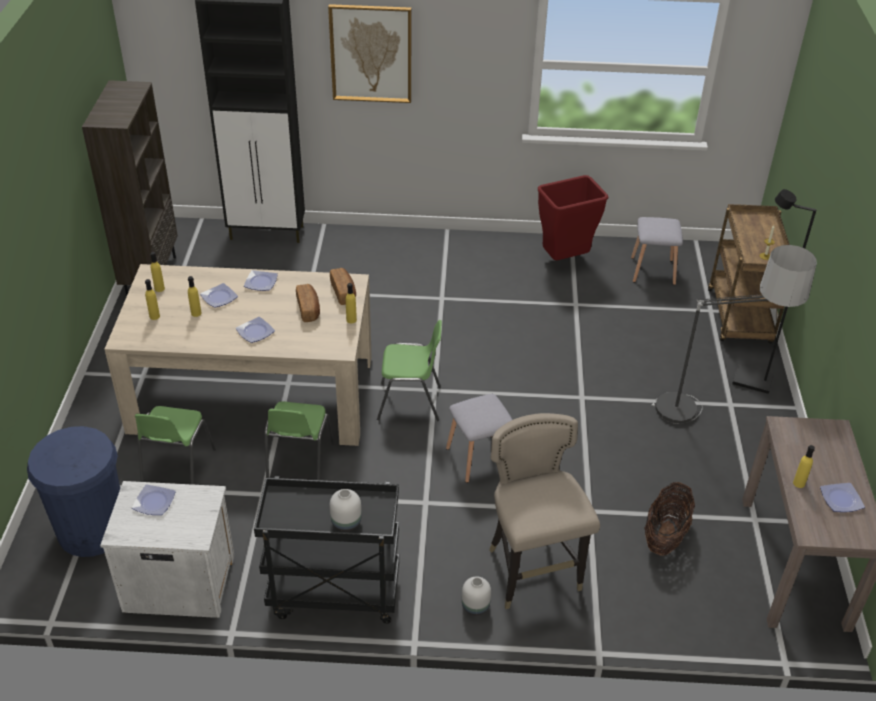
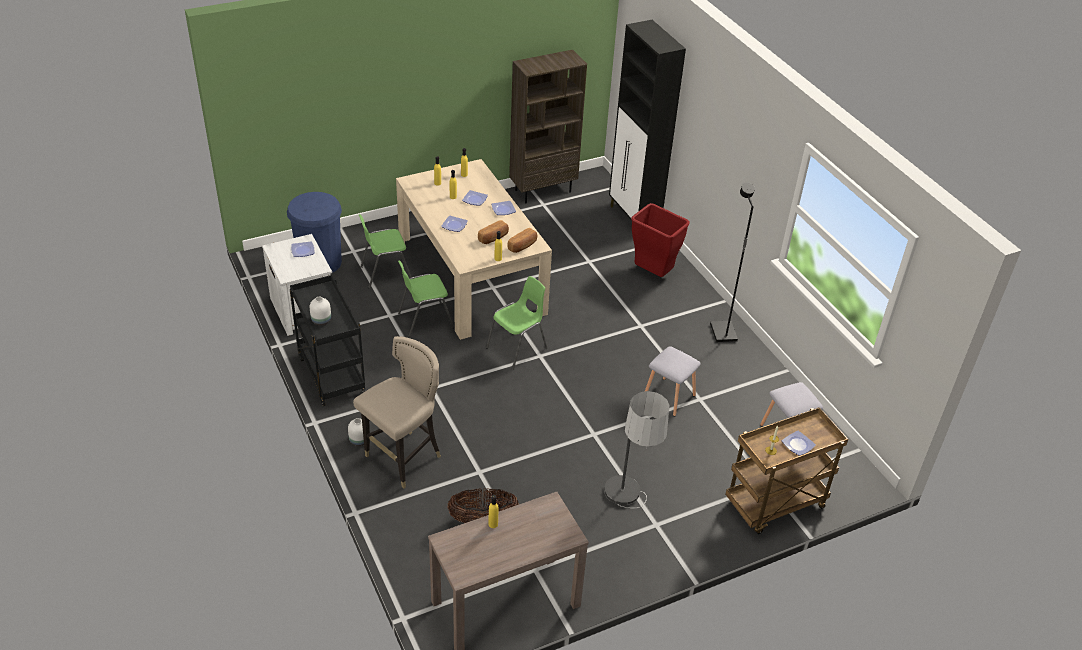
camera: 60 degrees right, 0 degrees up
(371, 53) = (714, 128): picture -> none
(410, 403) = (518, 348): green chair -> green chair turned 105 degrees counterclockwise
(479, 457) = (491, 400): grey stool -> grey stool (670, 397)
(565, 259) = (751, 376): red trash can -> red trash can (653, 274)
(751, 381) = (696, 532): black floor lamp -> black floor lamp (722, 332)
(841, 499) = (492, 552): plate -> plate (798, 445)

